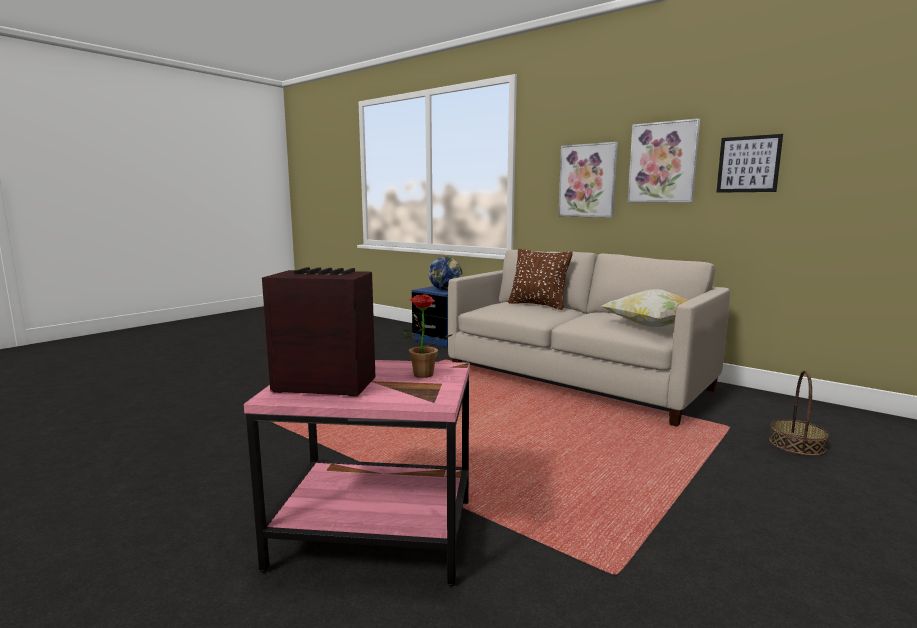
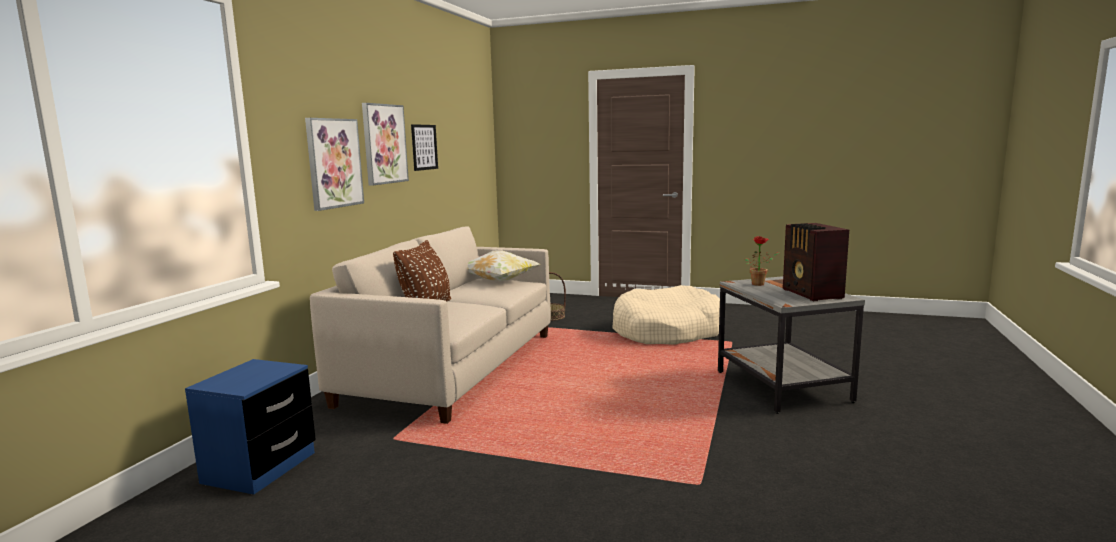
camera: 110 degrees left, 0 degrees up
(374, 535) = (783, 387): pink side table -> grey side table
(445, 289) = (254, 371): globe -> none
(706, 523) = (666, 331): none -> beige dog bed

